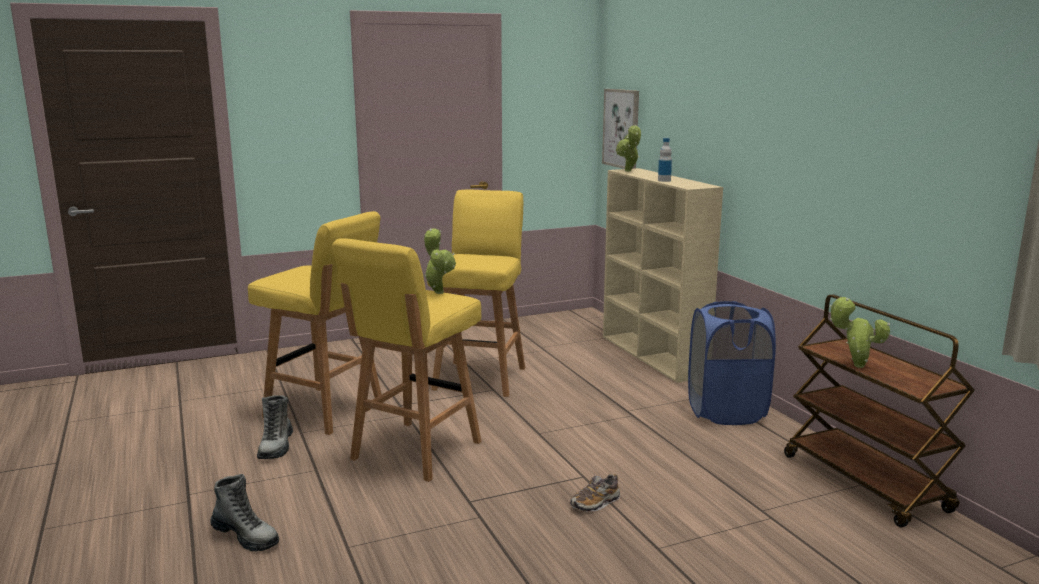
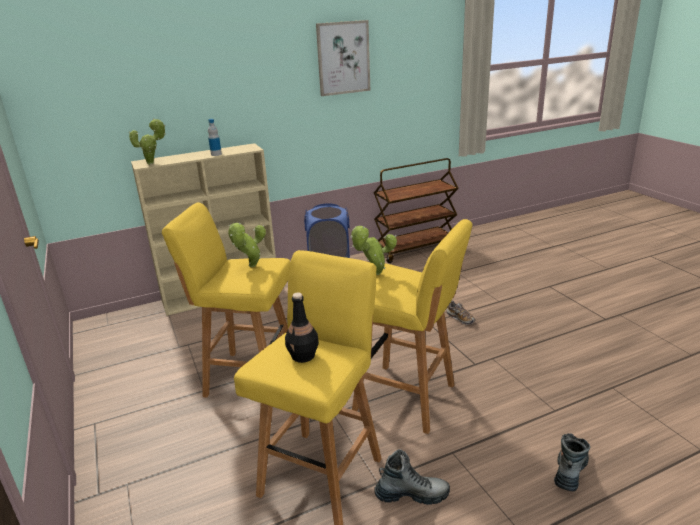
camera: 90 degrees left, 10 degrees up
(305, 273) = (303, 356): none -> black bottle
(621, 128) = (75, 133): picture -> picture (343, 58)
(855, 365) = (417, 194): potted plant -> potted plant (251, 267)

